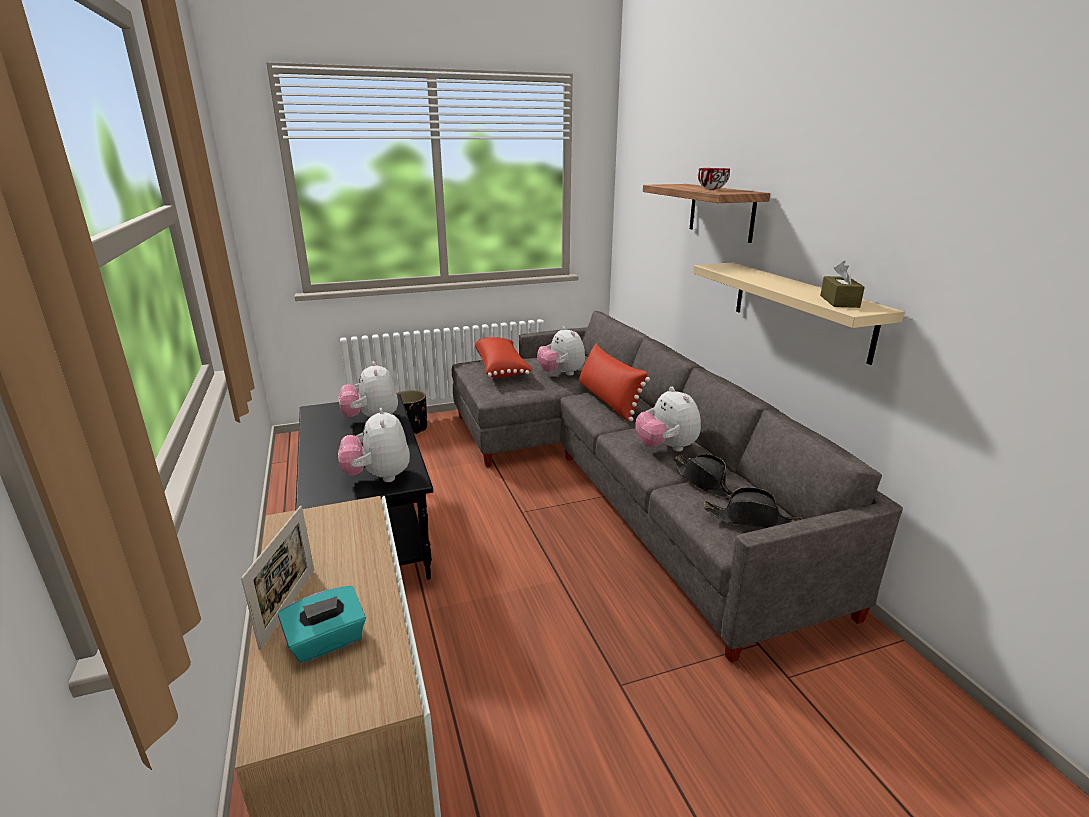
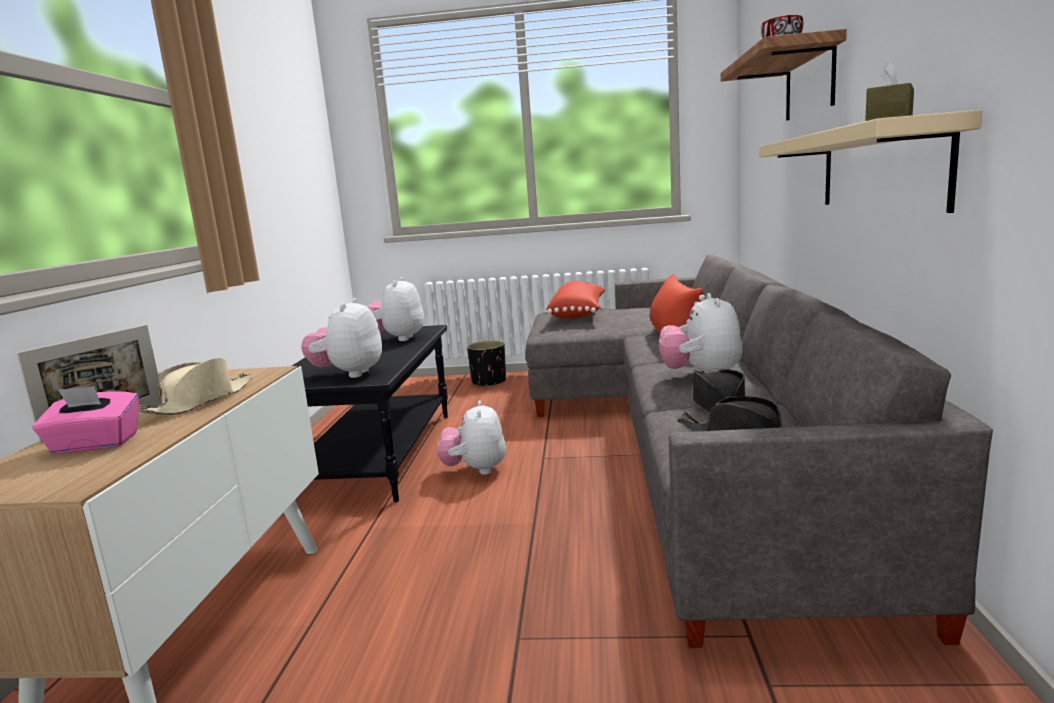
camera: 25 degrees right, 10 degrees down
(327, 641) = (95, 444): turquoise tissue box -> pink tissue box
(351, 562) = (200, 401): none -> beige hat
(561, 373) = (642, 317): plush toy -> plush toy (475, 470)

